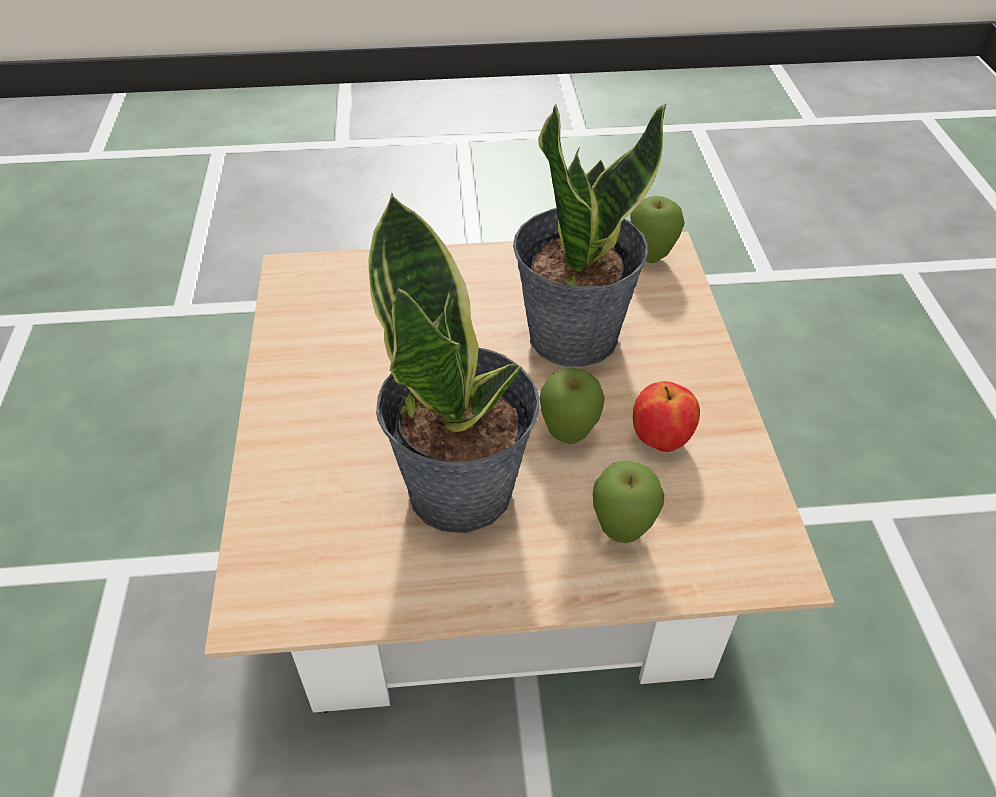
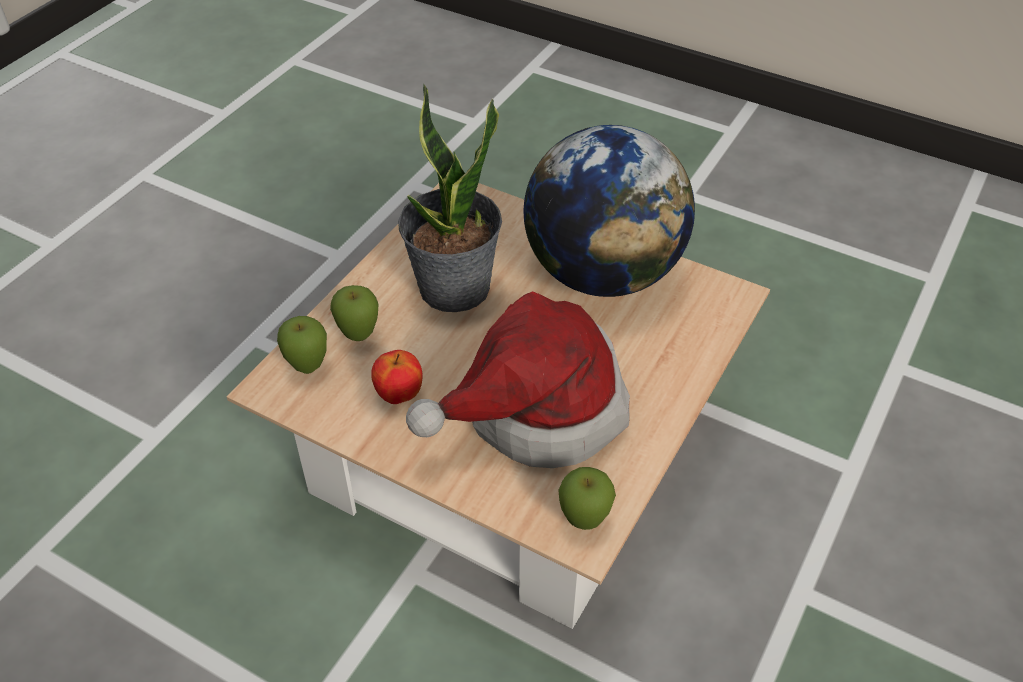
camera: 125 degrees right, 0 degrees up
(329, 373) = (603, 273): none -> globe
(568, 436) = (446, 353): apple -> apple (308, 367)
(572, 335) = (534, 410): potted plant -> hat

